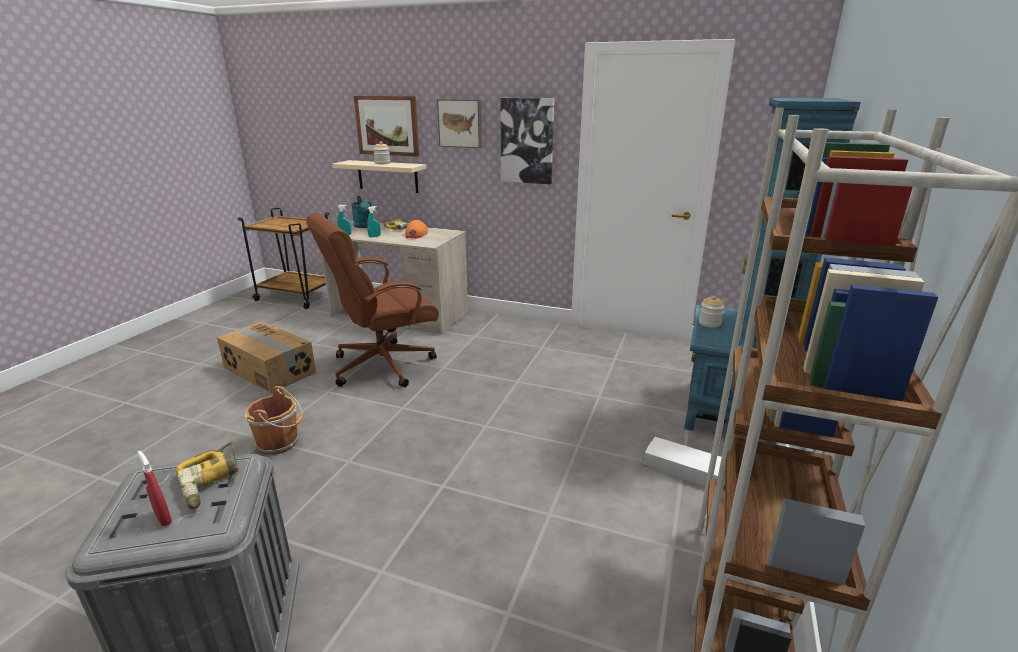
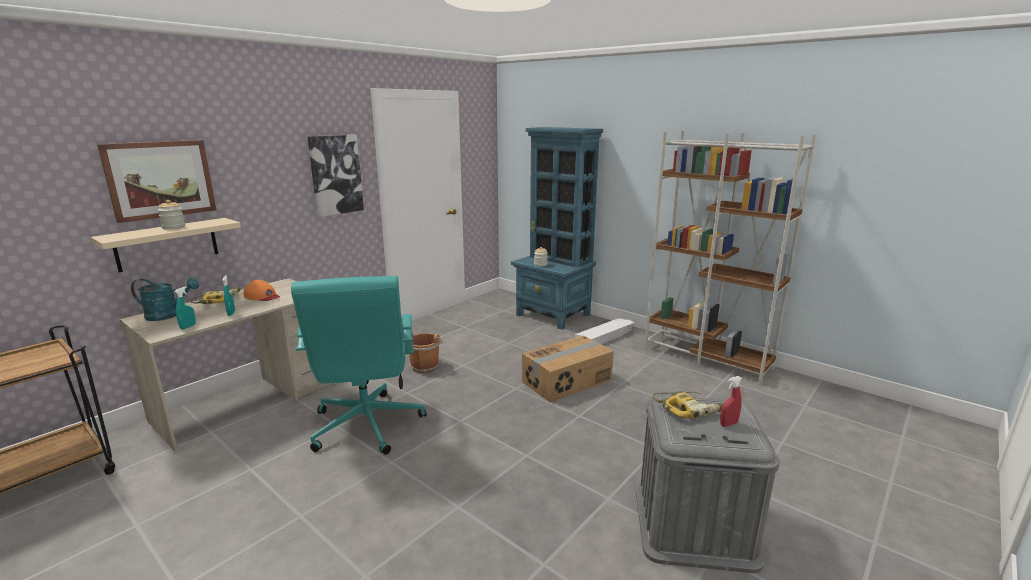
camera: 70 degrees left, 5 degrees down
(269, 370) = (290, 508): cardboard box -> cardboard box (567, 381)
(280, 443) = (471, 496): brown bucket -> brown bucket (425, 366)
(383, 365) = (367, 423): brown office chair -> turquoise office chair
(460, 123) = (264, 165): picture -> none

